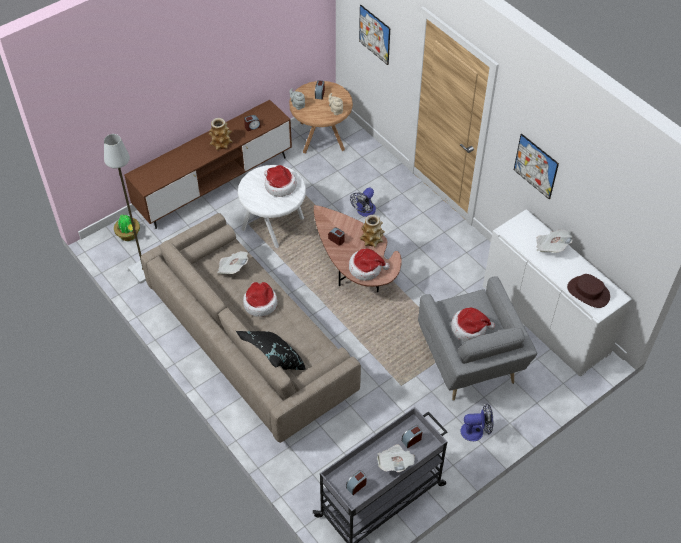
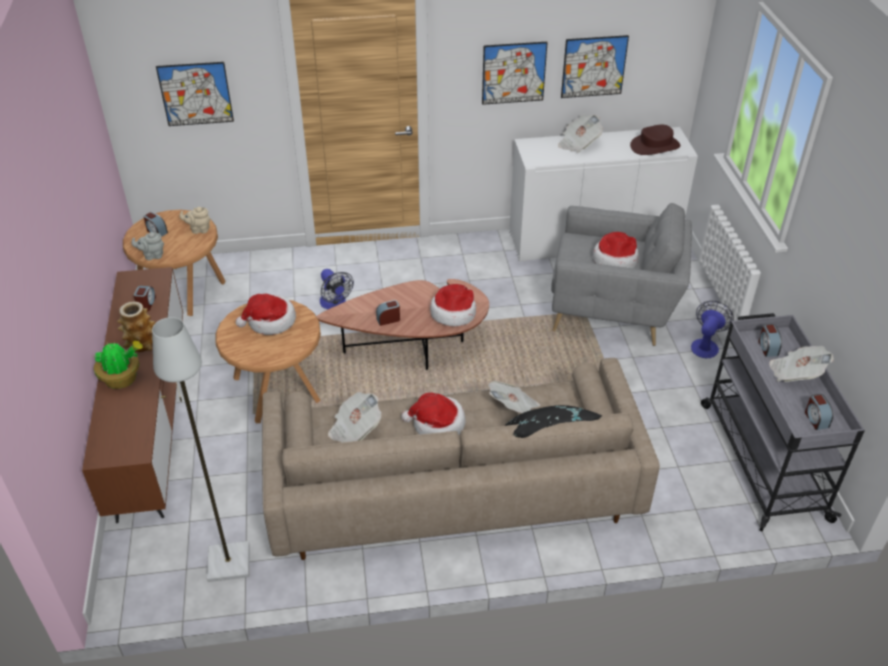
camera: 60 degrees left, 10 degrees down
(129, 235) = (144, 556): potted plant -> potted plant (122, 379)
(274, 223) = (277, 388): white side table -> brown side table
(298, 333) = (513, 407): none -> newspaper
(372, 240) = (415, 291): vase -> none
(585, 205) = (594, 66): none -> picture

